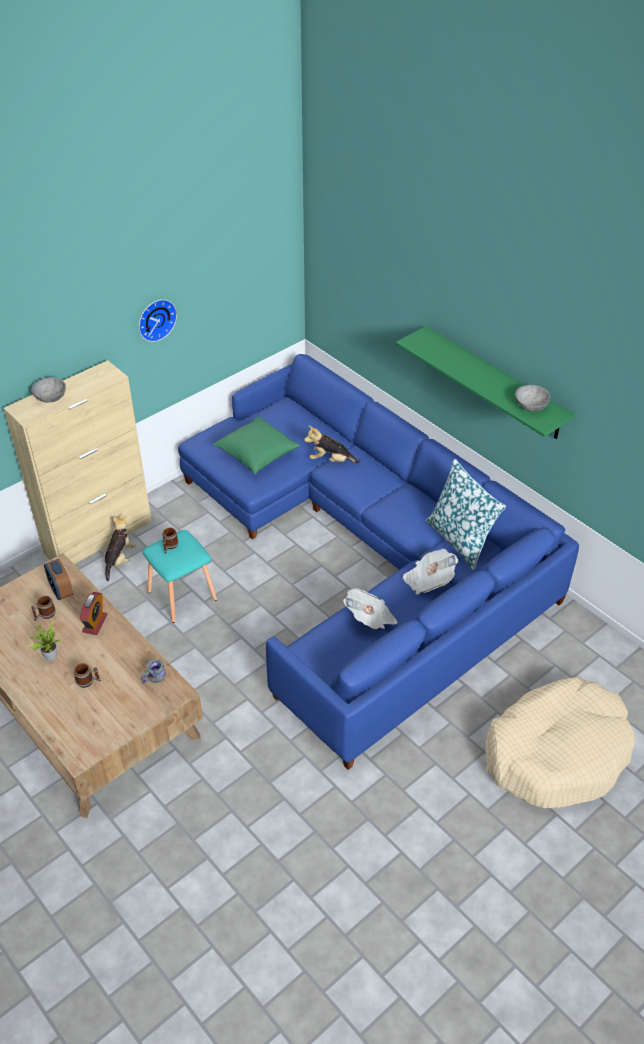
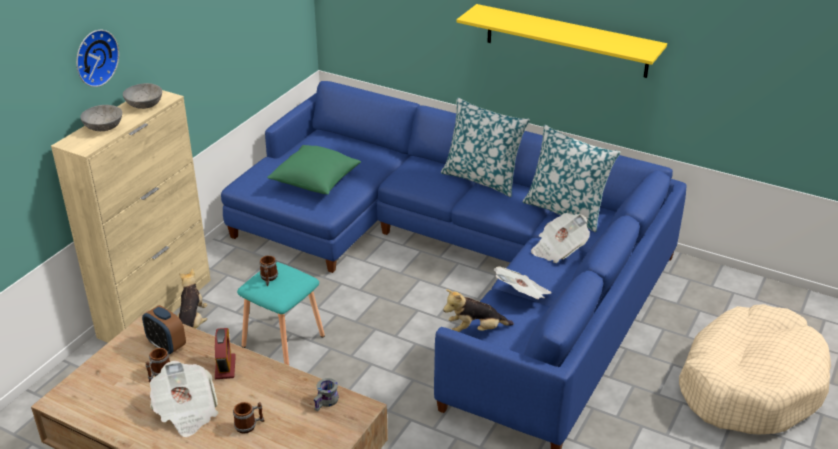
camera: 20 degrees left, 10 degrees down
(49, 655) = (186, 412): potted plant -> newspaper
(155, 319) = (191, 39): wall clock -> wall clock (94, 57)
(331, 460) = (395, 172): plush toy -> plush toy (475, 330)
(403, 486) = (482, 179): none -> pillow
(494, 383) = (566, 41): green shelf -> yellow shelf
(530, 405) = (622, 43): grey bowl -> grey bowl (144, 104)

